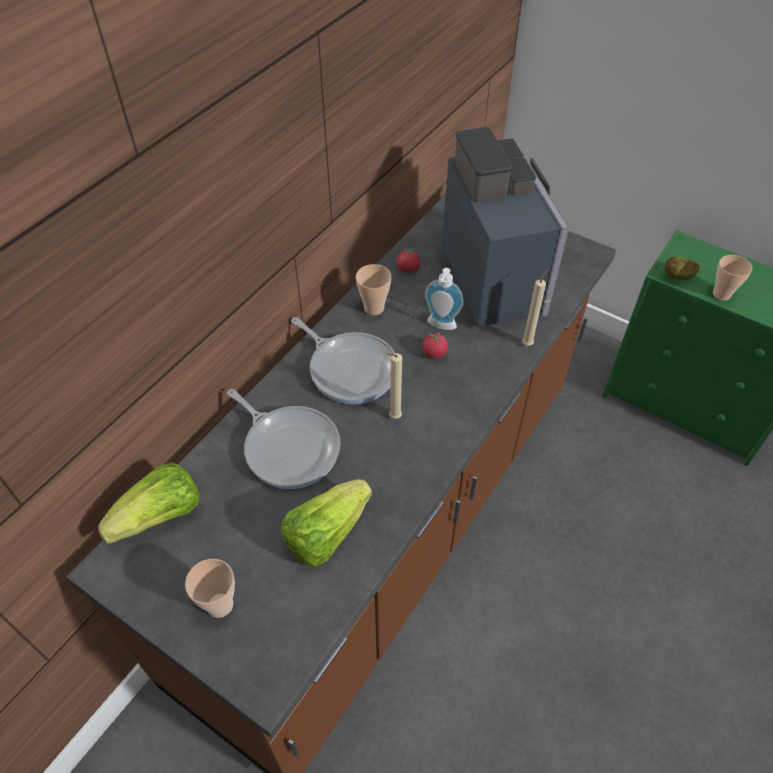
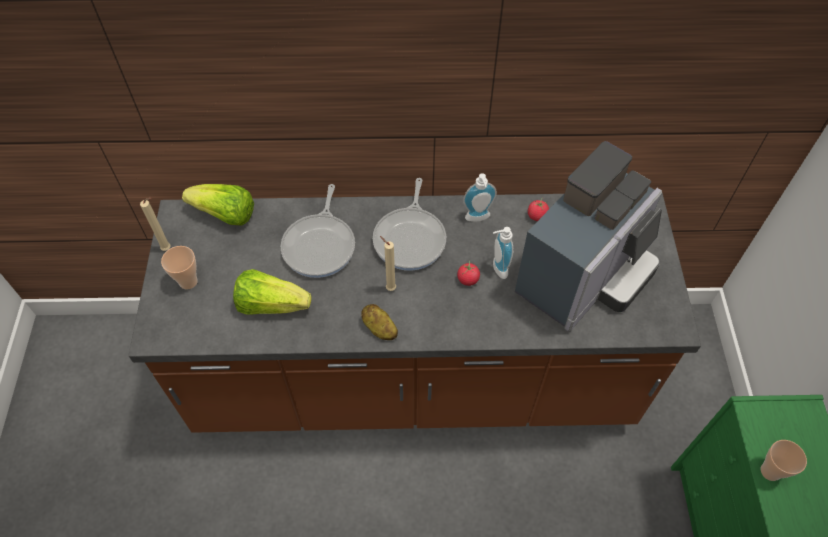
camera: 55 degrees right, 5 degrees up
(374, 308) = (478, 219): cup -> soap dispenser
(528, 343) = (530, 334): beige candle -> beige candle (168, 249)
(679, 276) = (758, 424): potato -> potato (379, 328)

